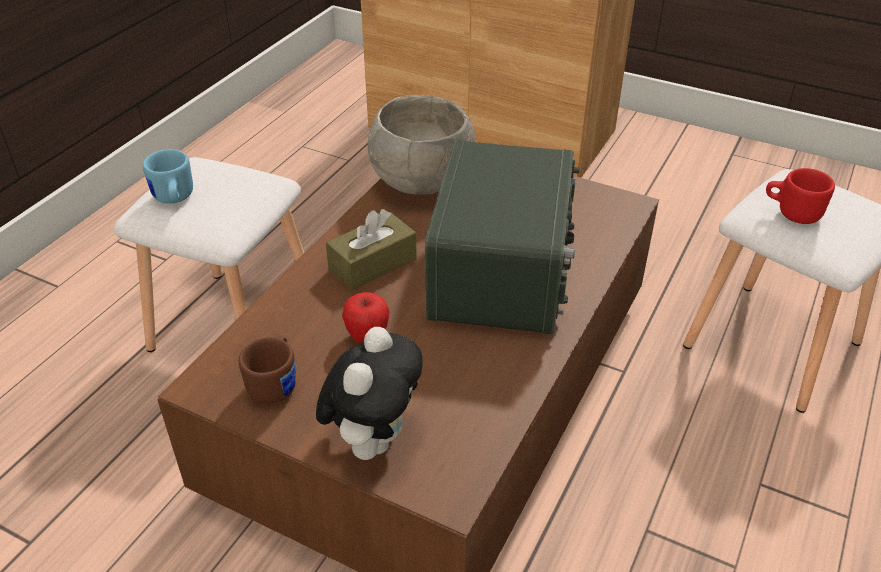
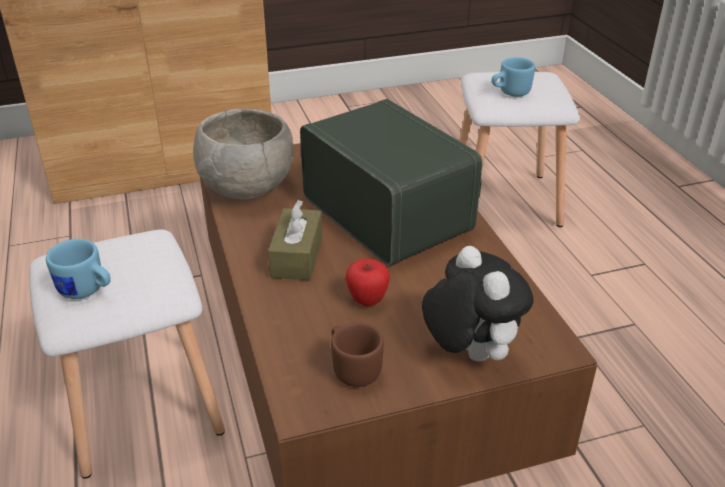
camera: 45 degrees left, 5 degrees down
(791, 213) = (509, 93): red mug -> blue mug

